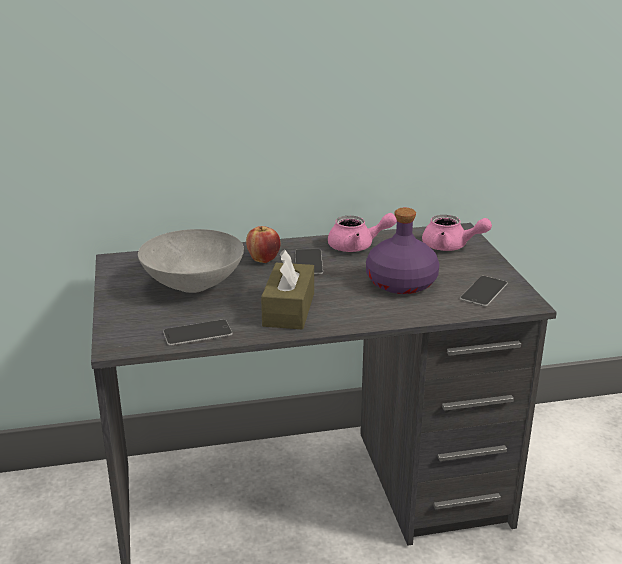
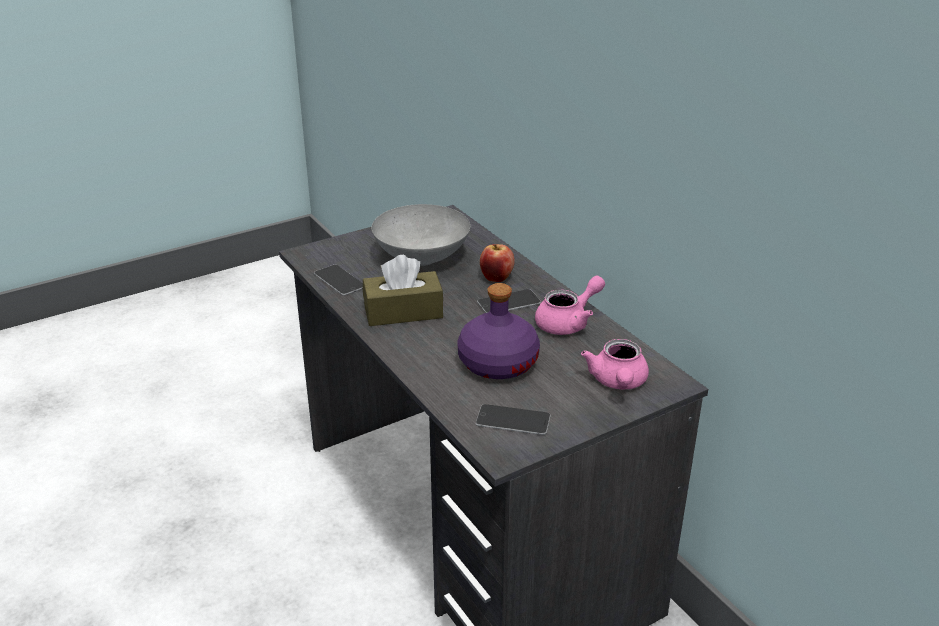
camera: 70 degrees right, 5 degrees up
(357, 246) = (568, 322): pink teapot -> pink teapot turned 105 degrees counterclockwise

